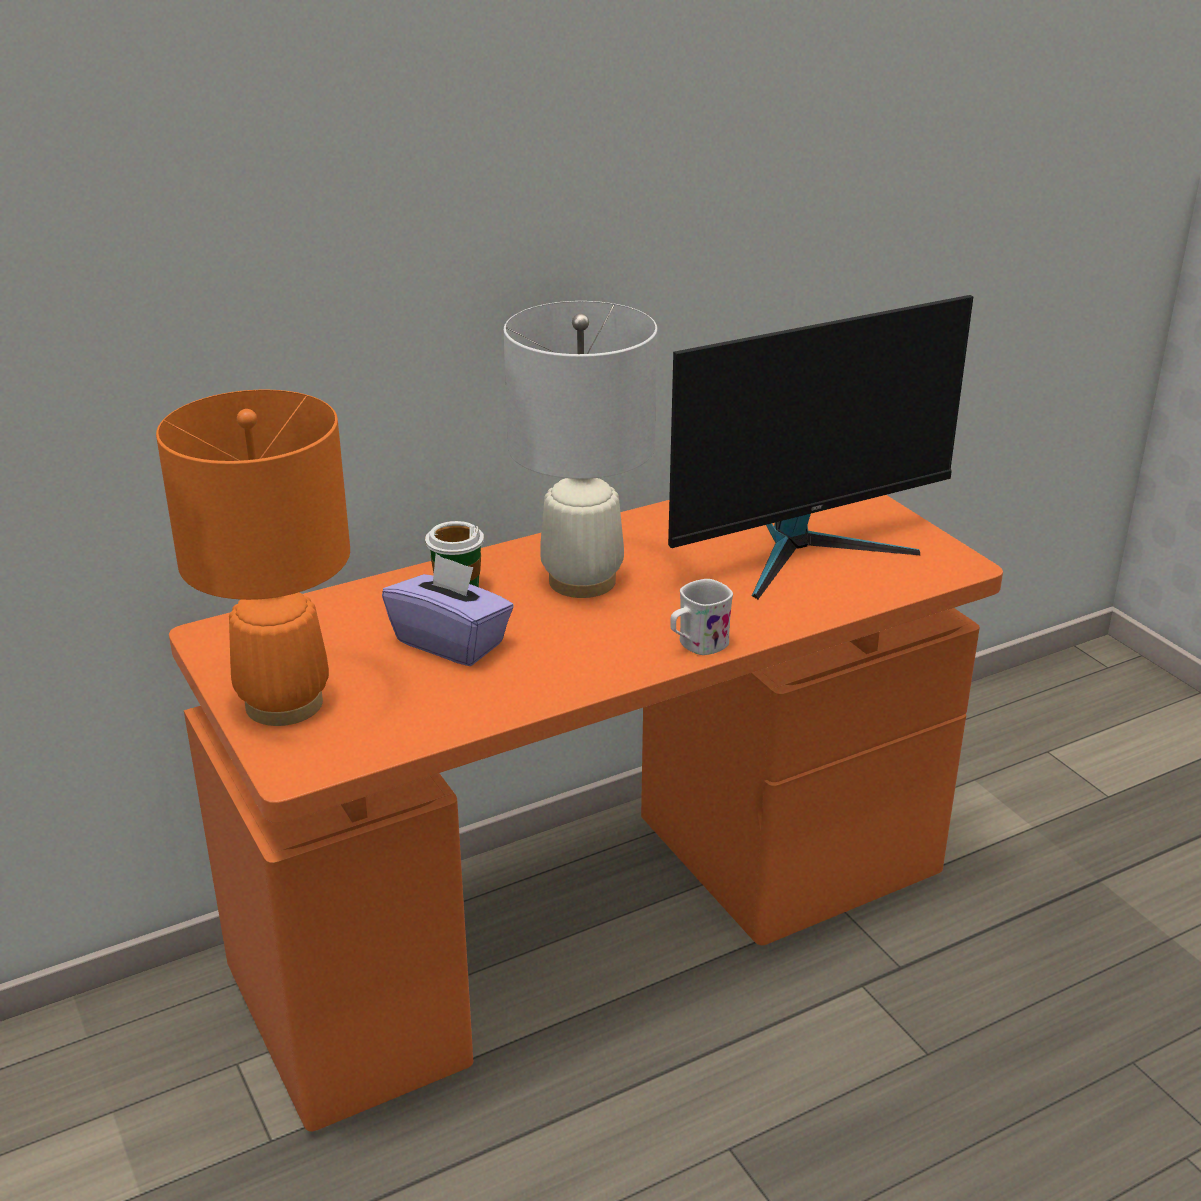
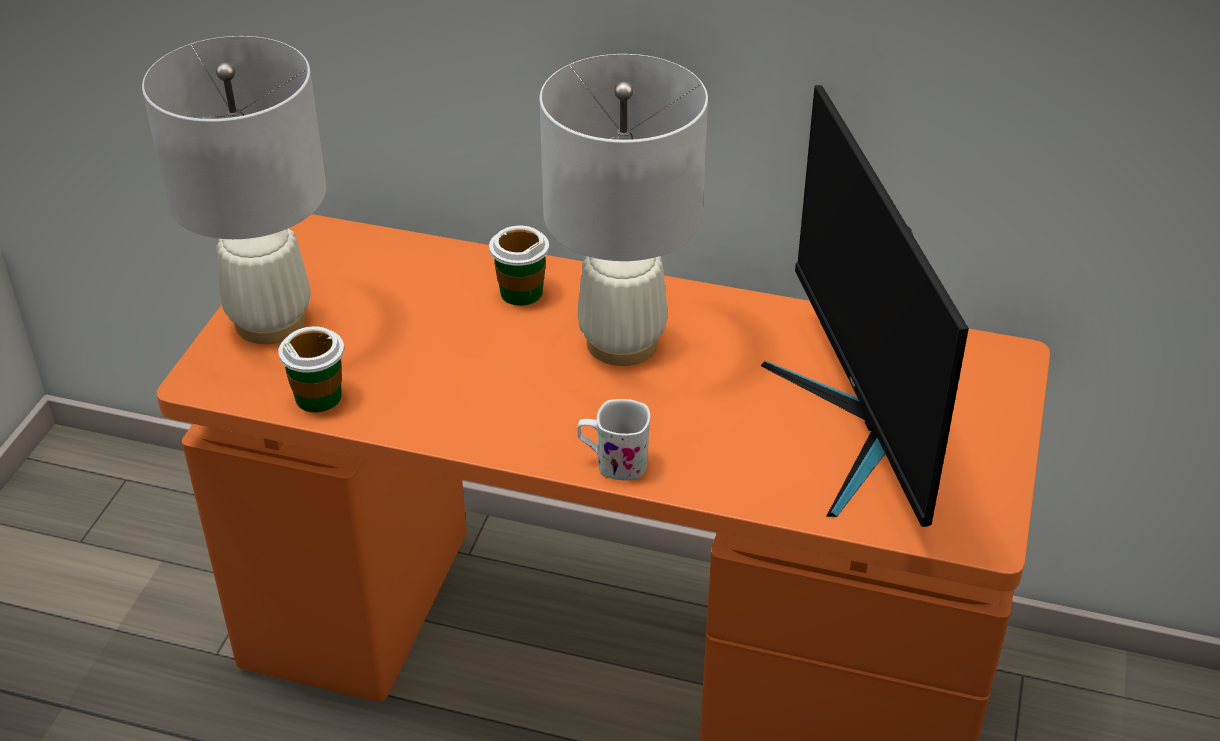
camera: 45 degrees right, 10 degrees up
(283, 703) = (270, 321): orange table lamp -> white table lamp
(416, 725) = (319, 397): none -> cup
(451, 642) = (444, 339): purple tissue box -> none
(807, 549) = (861, 428): monitor -> monitor turned 60 degrees clockwise

